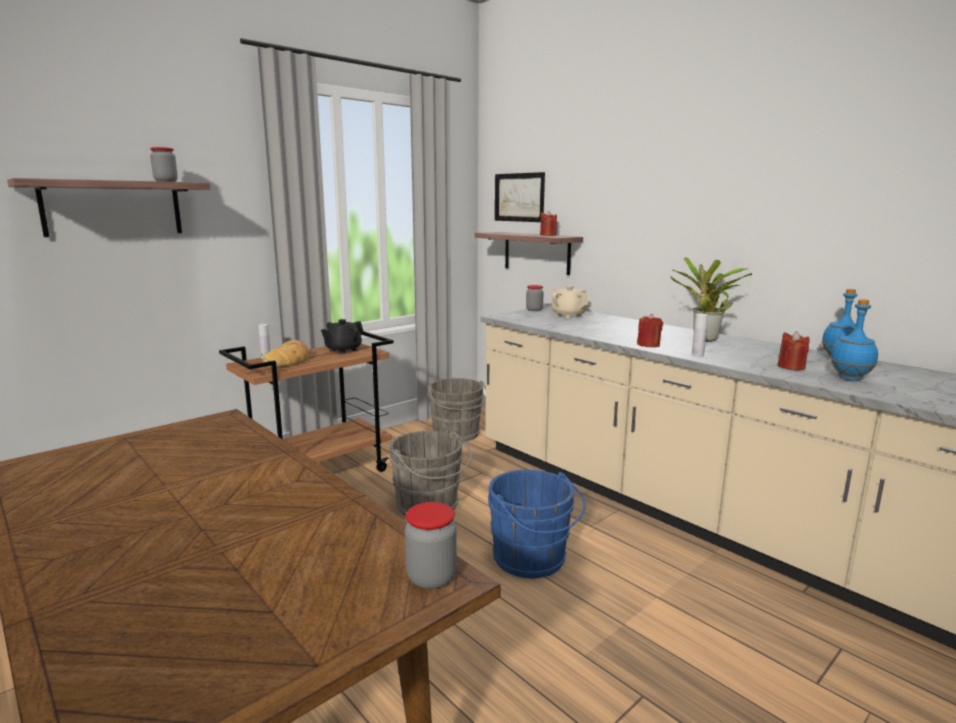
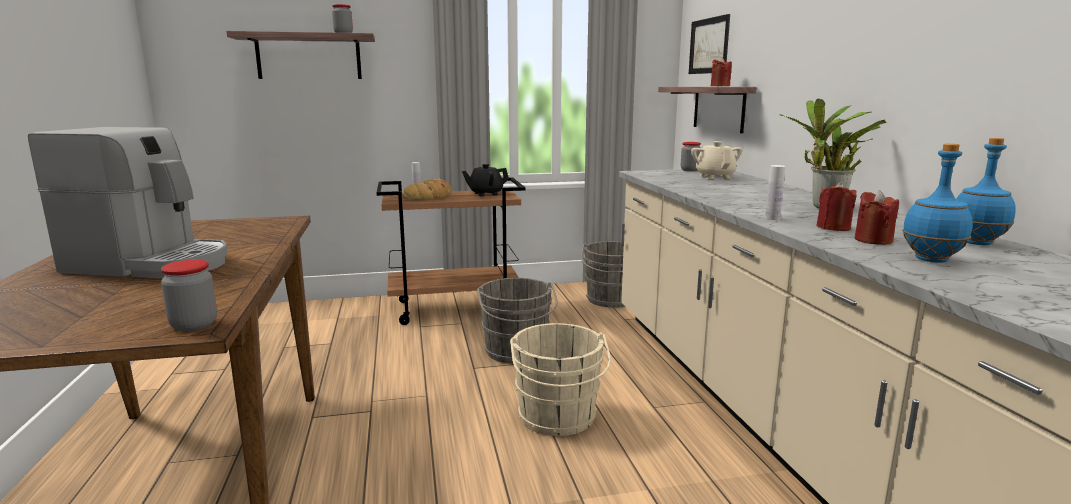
camera: 30 degrees right, 0 degrees up
(188, 516) = (151, 264): none -> coffee machine
(532, 560) = (557, 419): blue bucket -> beige bucket
(648, 345) = (736, 205): red candle -> red candle (833, 228)

